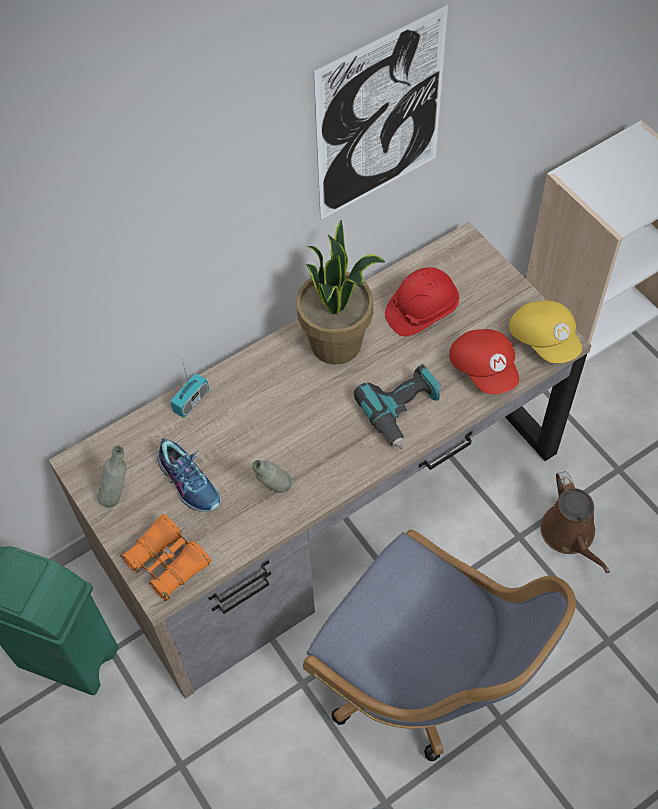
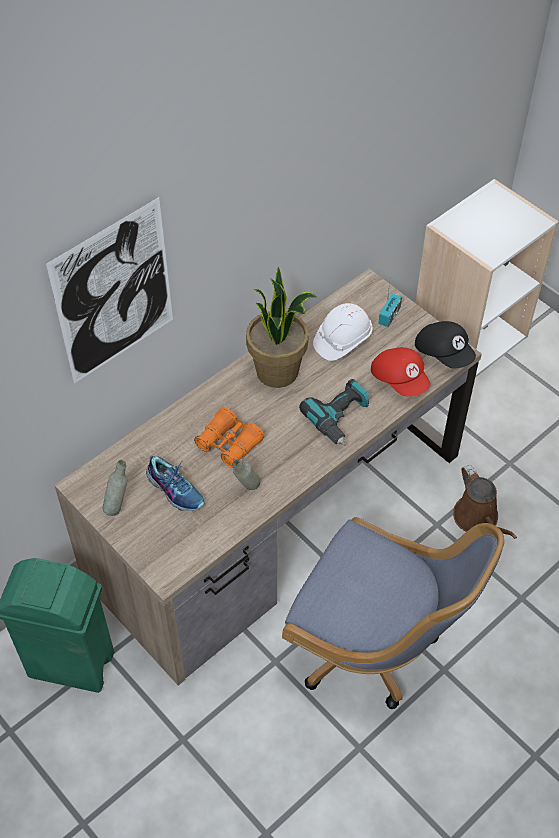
camera: 10 degrees left, 5 degrees down
(167, 563) = (168, 553): orange binoculars -> orange binoculars (229, 444)
(191, 401) = (166, 427): radio -> radio (389, 316)
(380, 118) = (303, 183): picture -> picture (114, 293)
(421, 311) = (342, 340): red hard hat -> white hard hat
(544, 340) = (444, 353): yellow cap -> black cap

